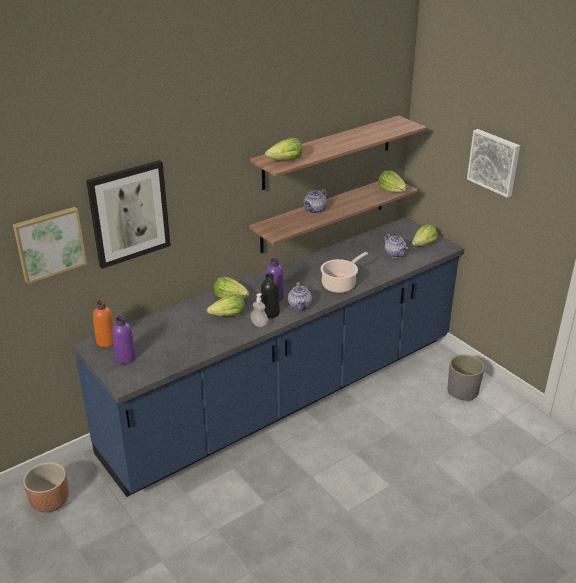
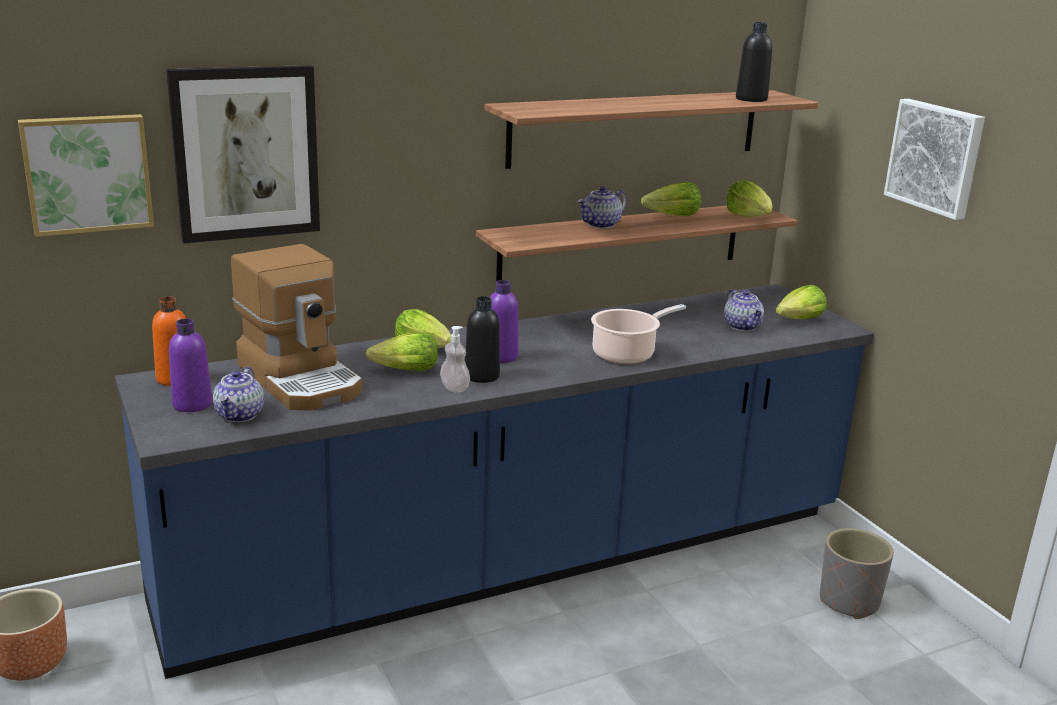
camera: 10 degrees right, 10 degrees down
(175, 330) = (301, 379): none -> coffee machine
(285, 160) = (545, 109): lettuce -> lettuce (672, 216)
(300, 306) = (540, 373): teapot -> teapot (240, 415)
(390, 129) = (751, 99): none -> black bottle

